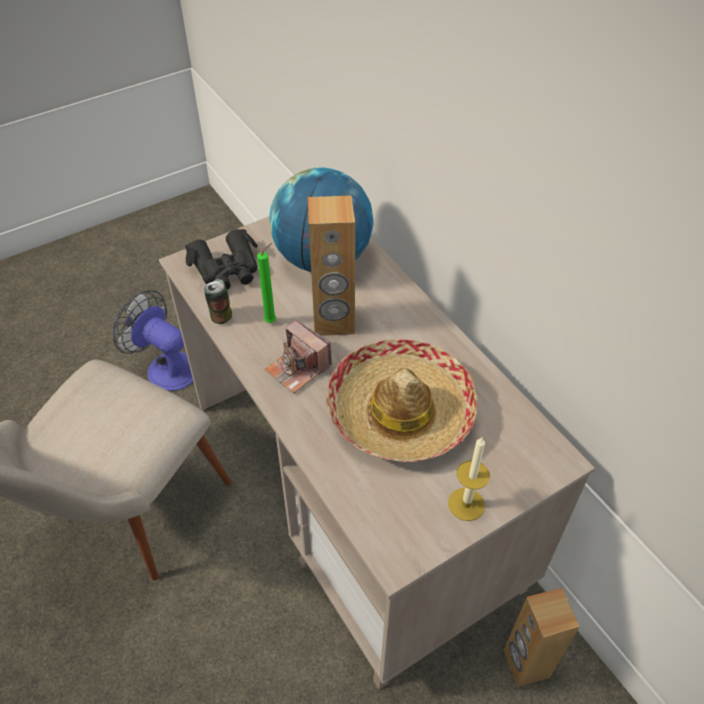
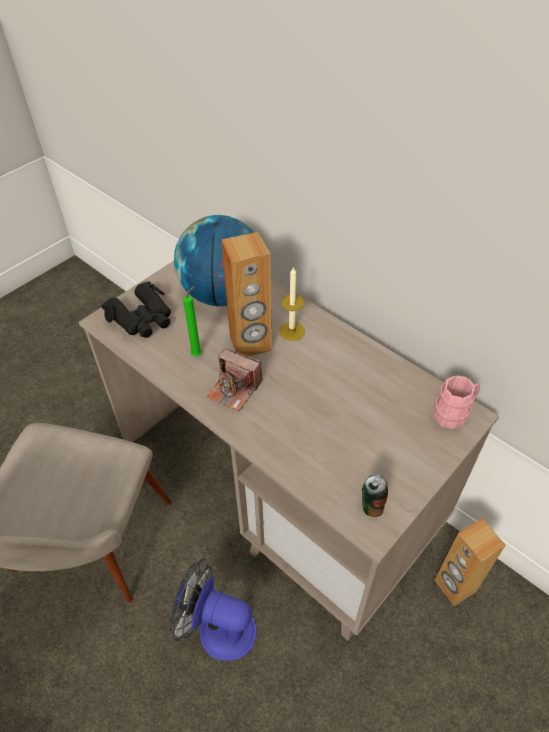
camera: 15 degrees left, 0 degrees up
(165, 367) = (83, 417): fan -> fan (217, 628)
(221, 316) = (152, 359): can -> can (371, 506)
(400, 411) = (332, 406): hat -> none
(466, 504) = (412, 469): candle -> candle (292, 331)
(540, 452) = (454, 413): none -> pink mug

